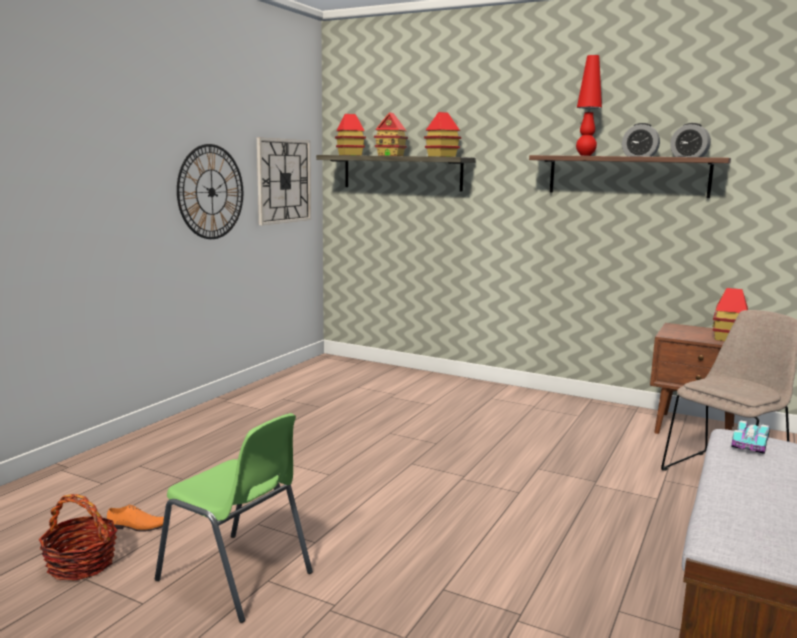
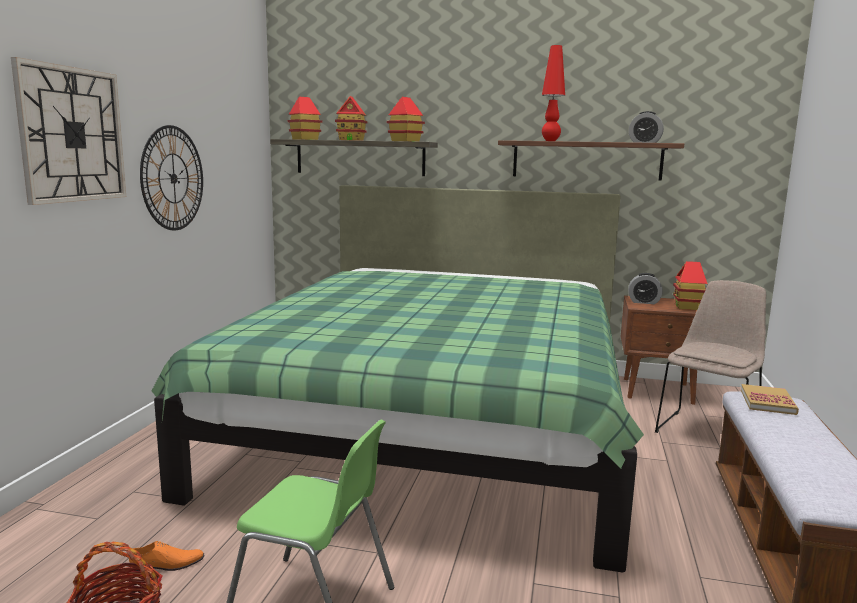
camera: 15 degrees left, 0 degrees up
(284, 181) = (238, 166): wall clock -> wall clock (72, 135)
(430, 439) = (433, 425): none -> green bed
(639, 156) = (601, 141): alarm clock -> alarm clock (644, 302)
(750, 442) = (767, 402): toy car -> book

